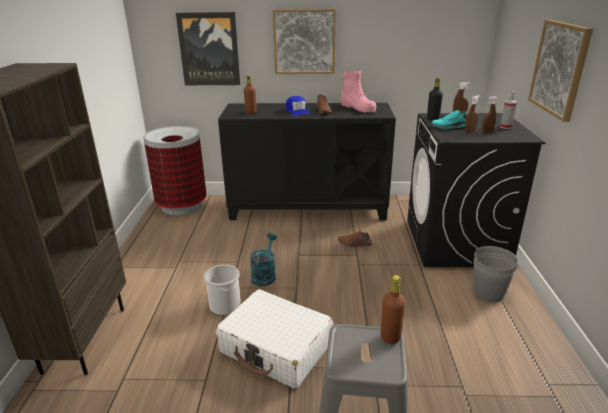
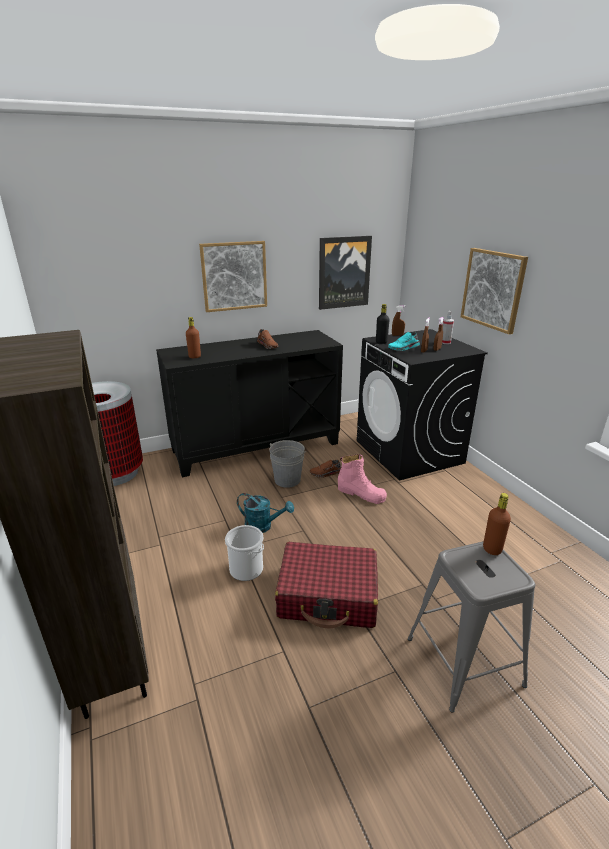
camera: 25 degrees left, 0 degrees up
(209, 49) = (129, 291): picture -> picture (344, 272)
(264, 275) = (263, 526): turquoise watering can -> turquoise watering can turned 120 degrees clockwise
(276, 348) = (328, 595): white suitcase -> red suitcase
(297, 111) = (242, 349): blue cap -> none
(357, 108) = (297, 338): pink boot -> pink boot (361, 494)
(488, 292) = (463, 490): grey bucket -> grey bucket (287, 480)

